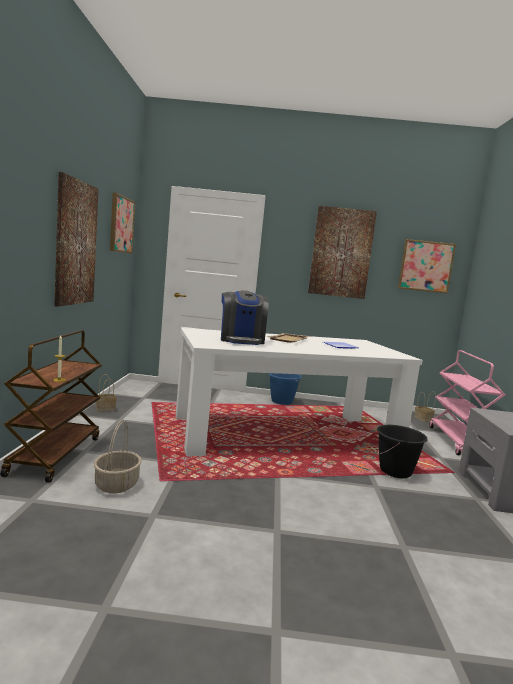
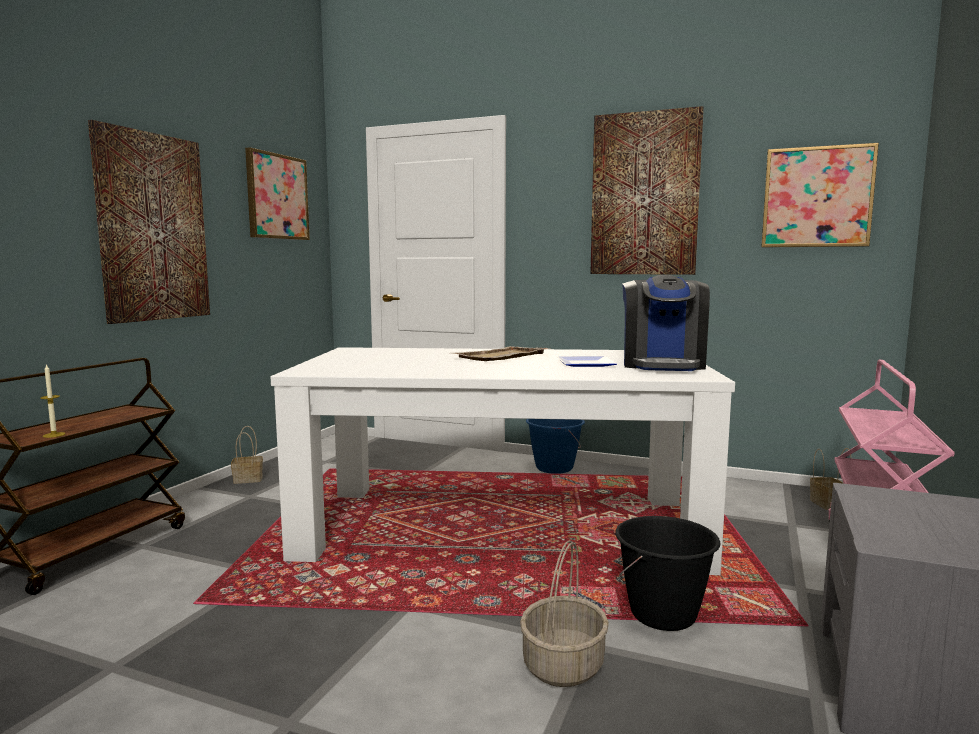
camera: 20 degrees right, 0 degrees up
(116, 484) = (122, 605): basket -> basket (562, 664)
(241, 340) = (396, 361): coffee machine -> coffee machine (663, 365)

